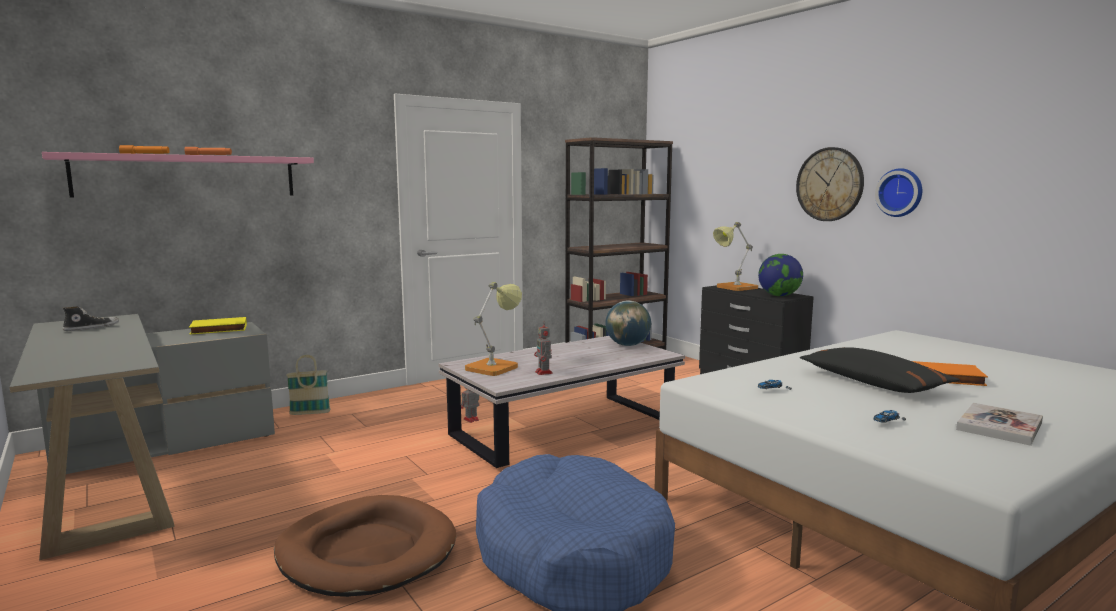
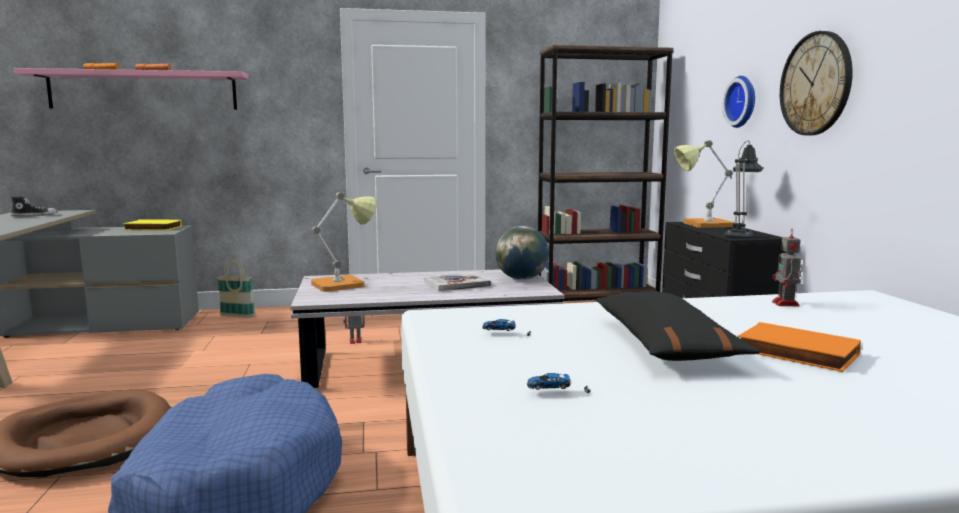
camera: 25 degrees right, 0 degrees up
(544, 373) = (375, 294): toy robot -> toy robot (786, 304)
(779, 296) = (739, 235): globe -> table lamp
(900, 192) = (893, 87): wall clock -> wall clock (743, 101)
(999, 426) = (722, 427): book -> book (457, 284)

